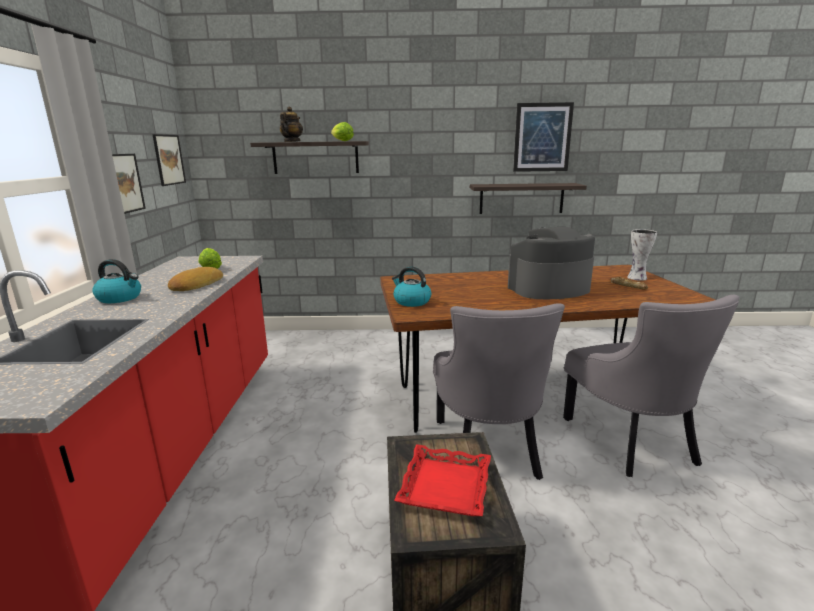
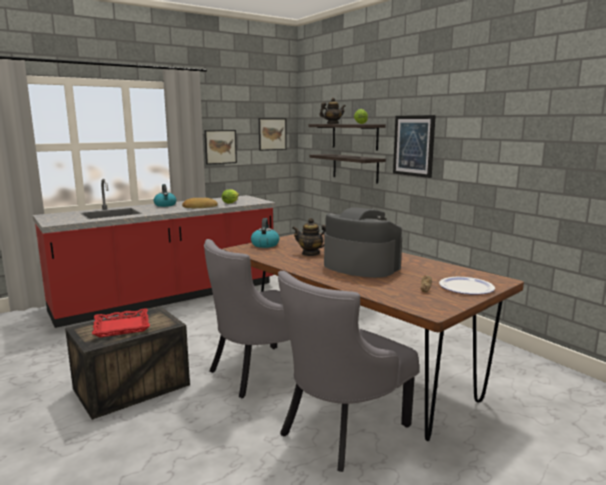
camera: 55 degrees right, 5 degrees down
(479, 293) = (311, 253): none -> teapot
(521, 198) = (502, 189): shelf -> shelf (355, 168)
(542, 137) = (526, 123): picture -> picture (414, 145)
(637, 278) = (466, 287): vase -> plate

